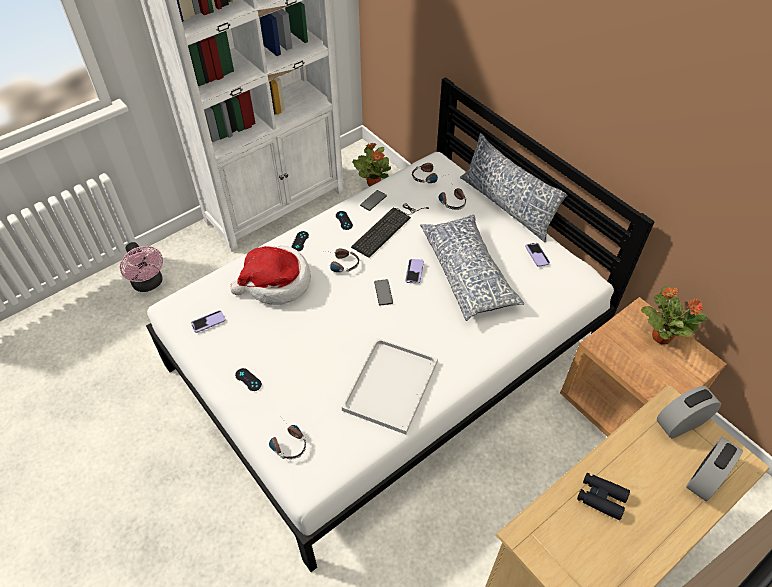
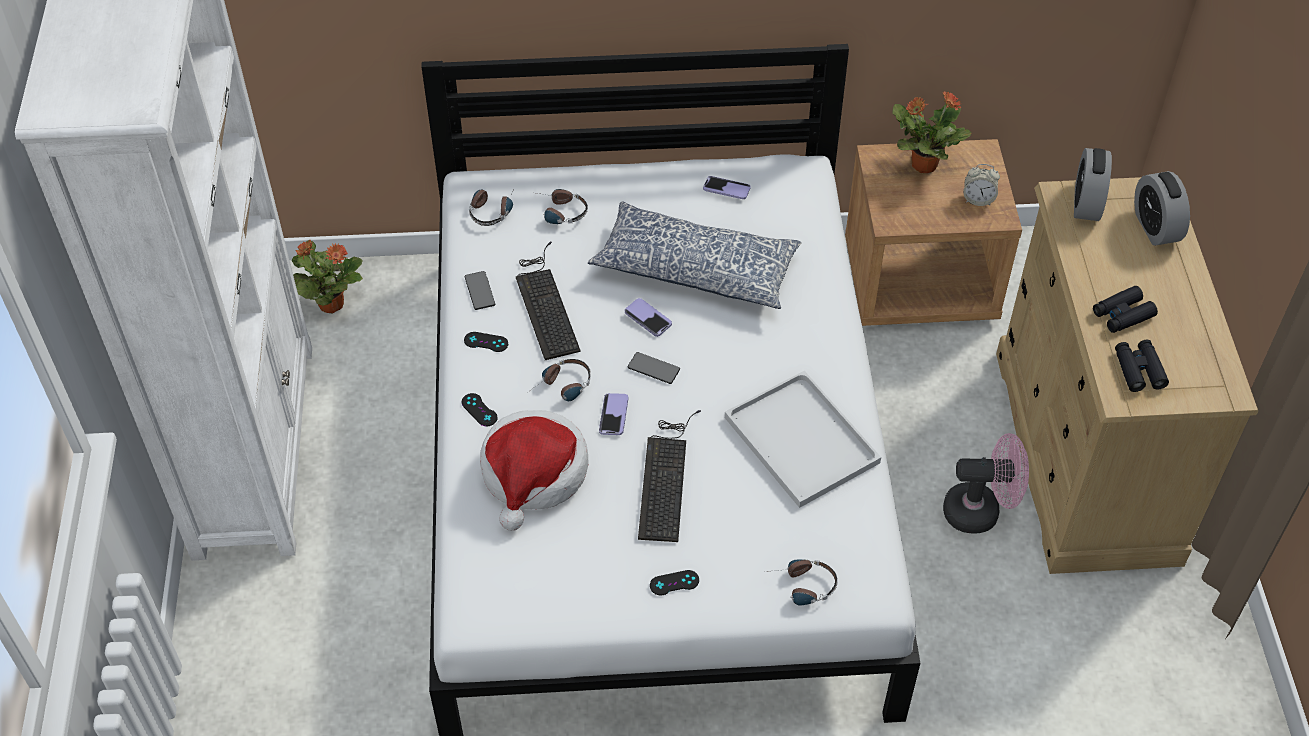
camera: 55 degrees left, 0 degrees up
(149, 284) = (256, 699): pink fan -> pink fan (980, 511)
(208, 322) = (536, 585): phone -> phone (613, 415)
(316, 337) = (666, 476): none -> keyboard
(506, 205) = (619, 165): pillow -> none
(560, 535) = (1139, 370): none -> black binoculars
(665, 379) = (978, 199): none -> alarm clock

